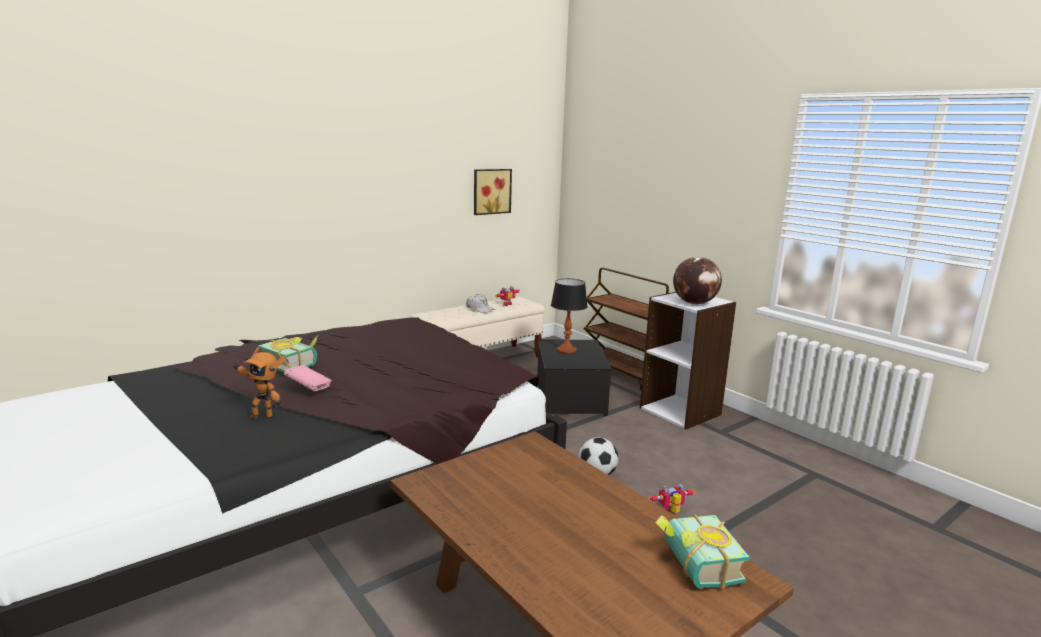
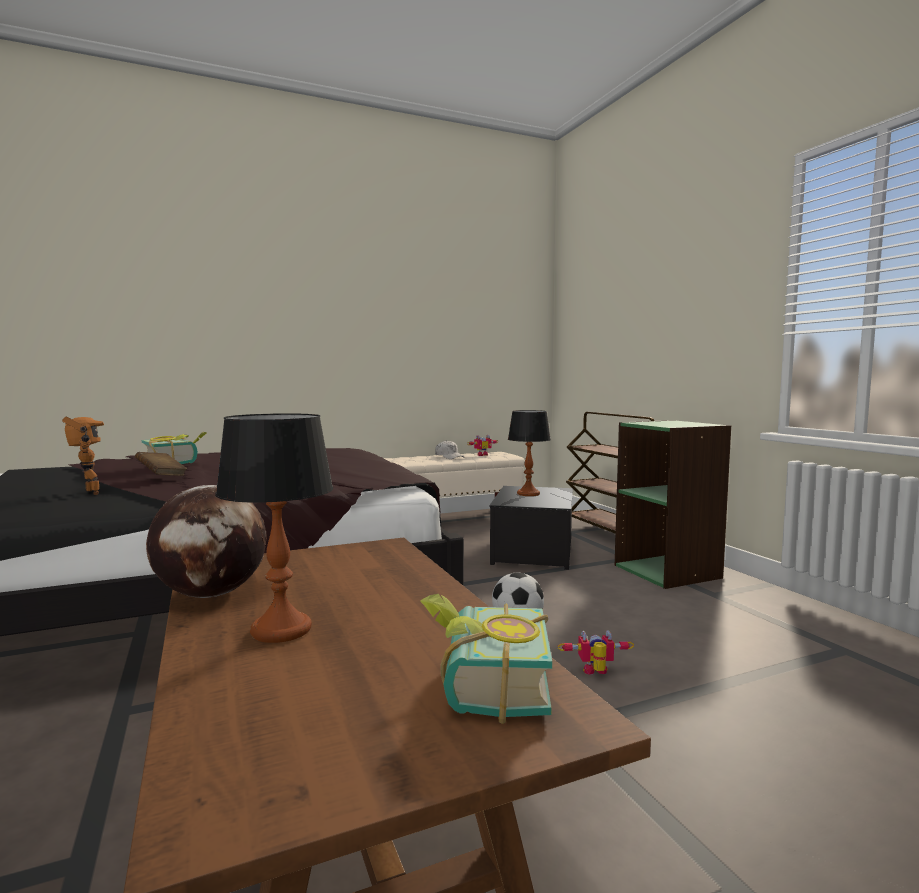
camera: 15 degrees right, 10 degrees down
(262, 416) = (88, 493): toy robot -> toy robot turned 150 degrees counterclockwise
(308, 388) = (161, 475): pink book -> brown book
(491, 191) = (469, 336): picture -> none
(540, 539) = (282, 630): none -> table lamp
(681, 411) = (668, 571): white bookcase -> green bookcase
(694, 303) = (672, 425): globe -> globe (212, 594)

